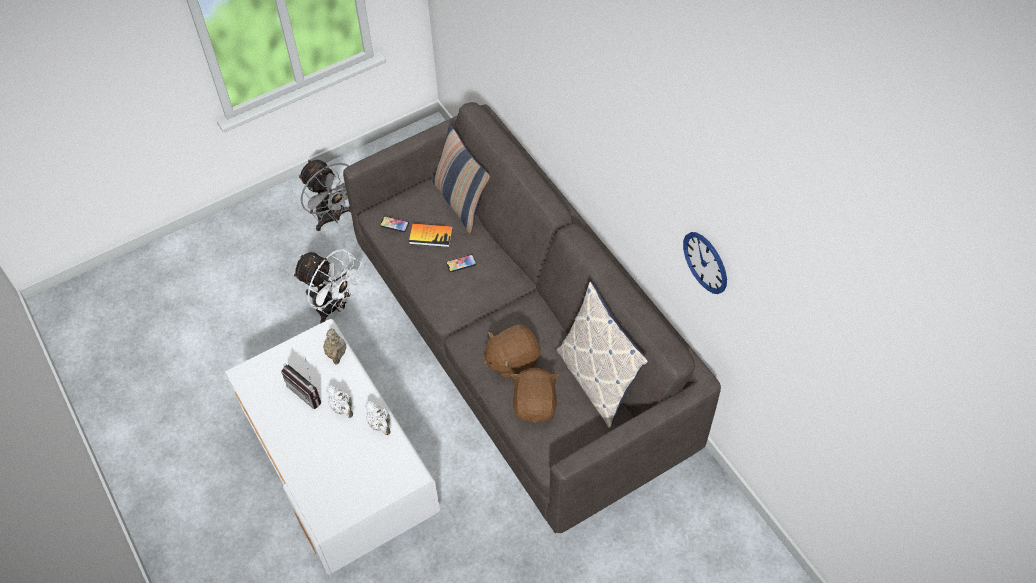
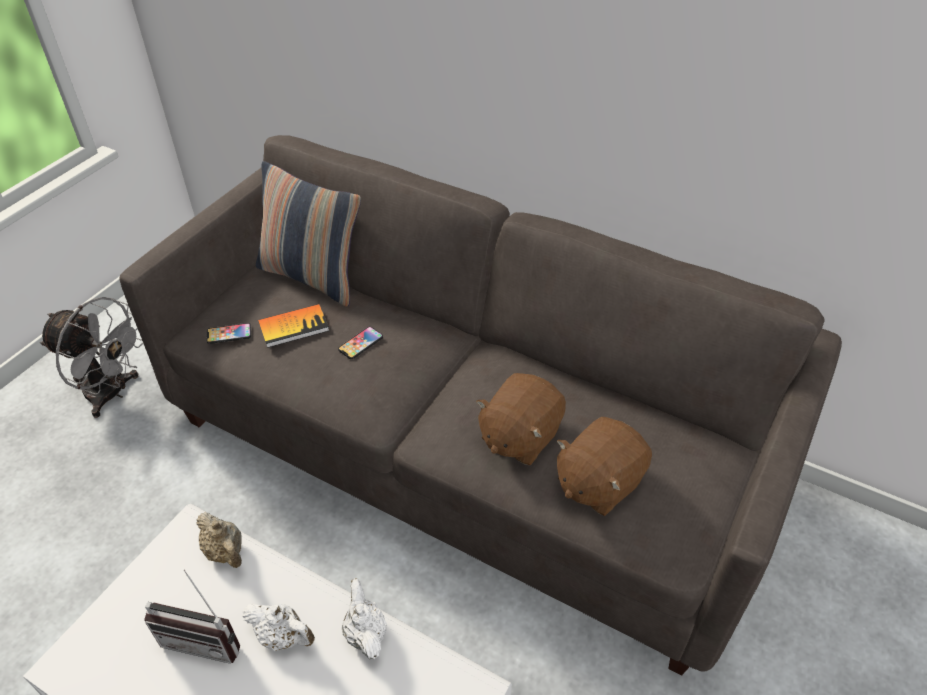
camera: 30 degrees left, 10 degrees down
(333, 307) = (167, 506): white fan -> none
(380, 424) = (365, 632): white teapot -> white teapot turned 135 degrees counterclockwise
(535, 405) = (598, 482): brown plush toy -> brown plush toy turned 105 degrees counterclockwise
(597, 380) = (652, 413): pillow -> none
(705, 262) = (803, 131): wall clock -> none

